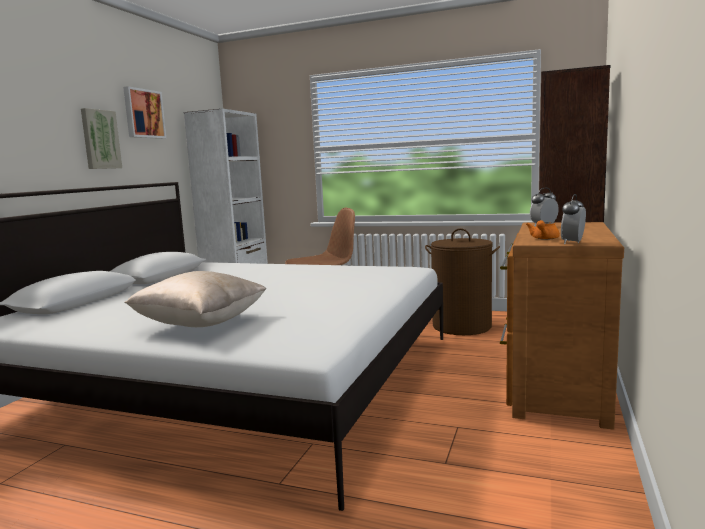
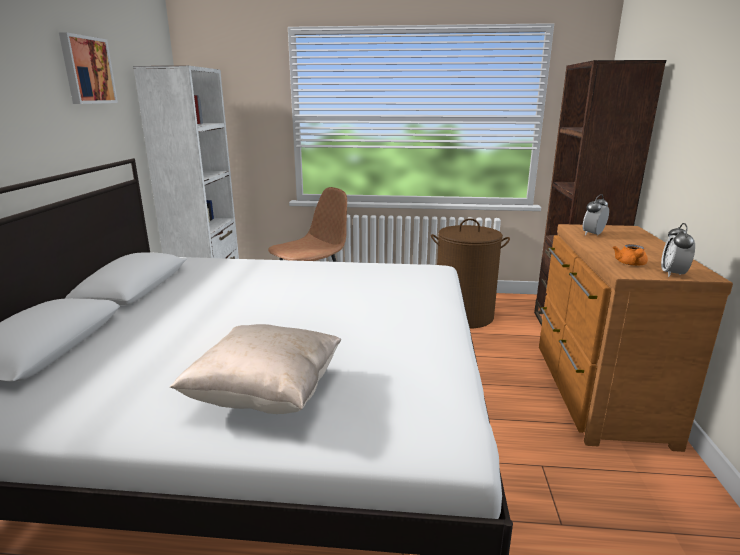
camera: 15 degrees left, 10 degrees up
(100, 139) = (37, 110): picture -> none

